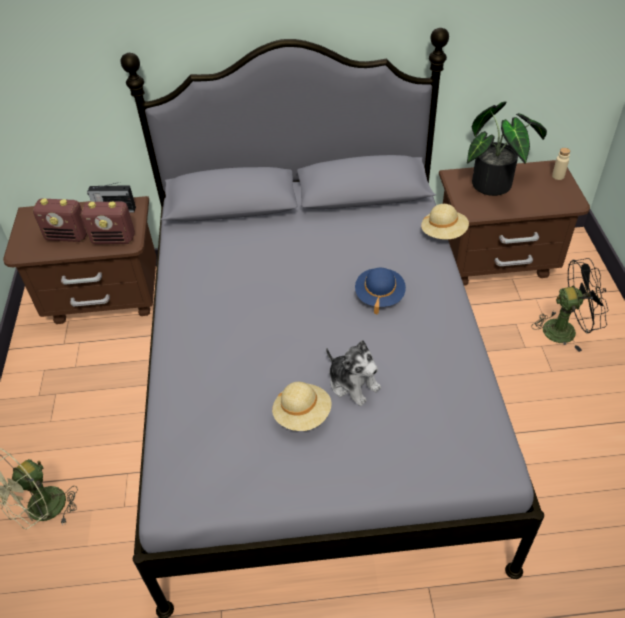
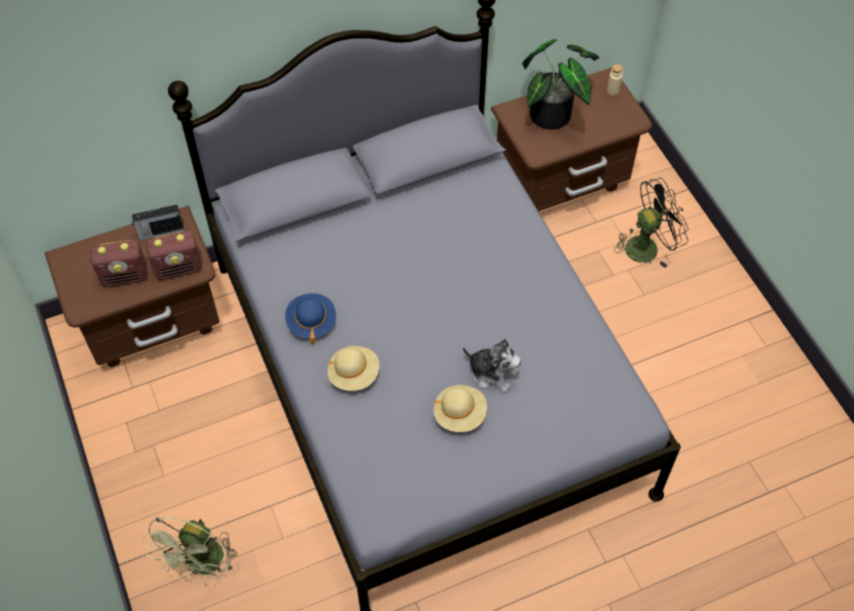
camera: 20 degrees left, 10 degrees up
(379, 296) = (485, 276): blue hat -> blue hat (311, 322)
(443, 233) = (524, 190): beige hat -> beige hat (354, 374)

